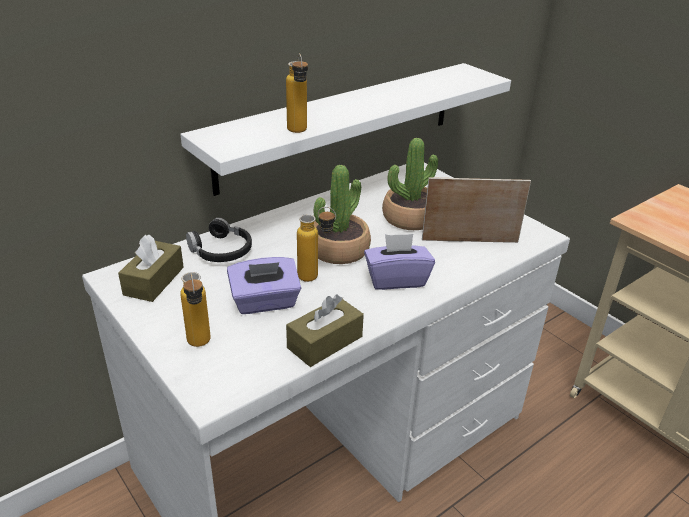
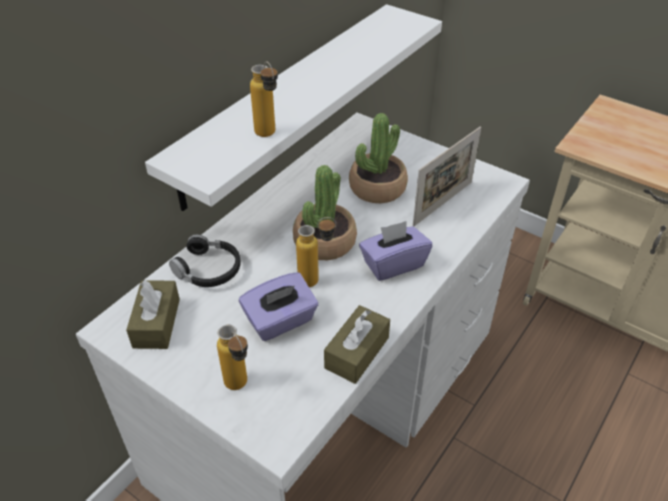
camera: 15 degrees left, 10 degrees up
(469, 241) = (443, 203): picture frame -> picture frame turned 150 degrees clockwise

